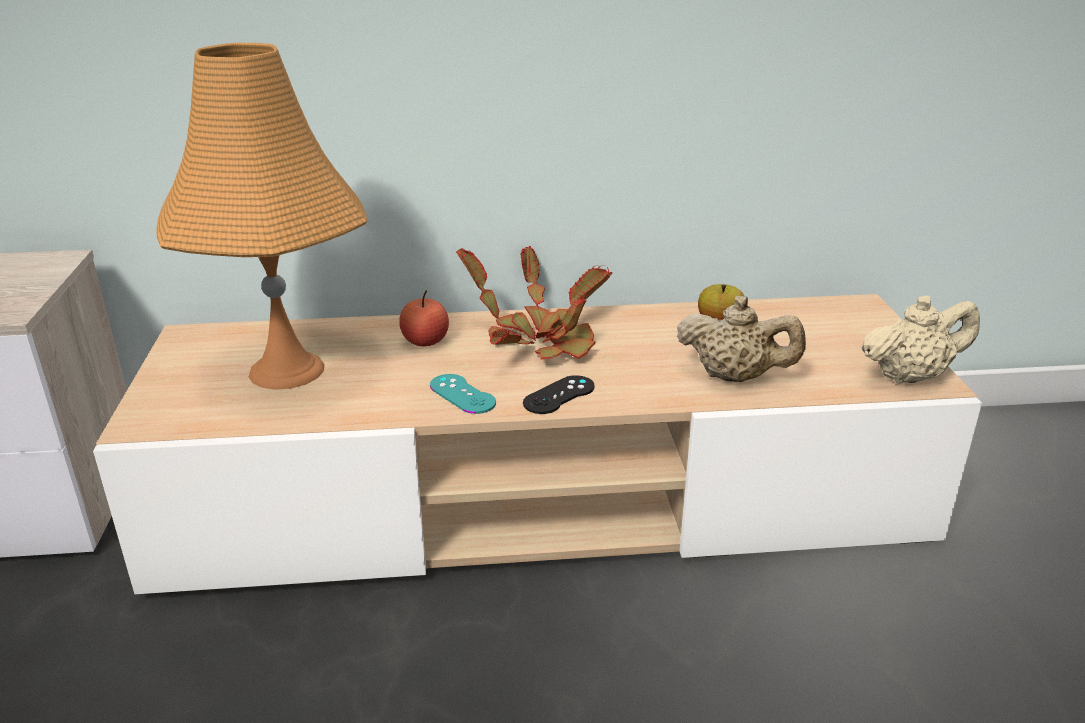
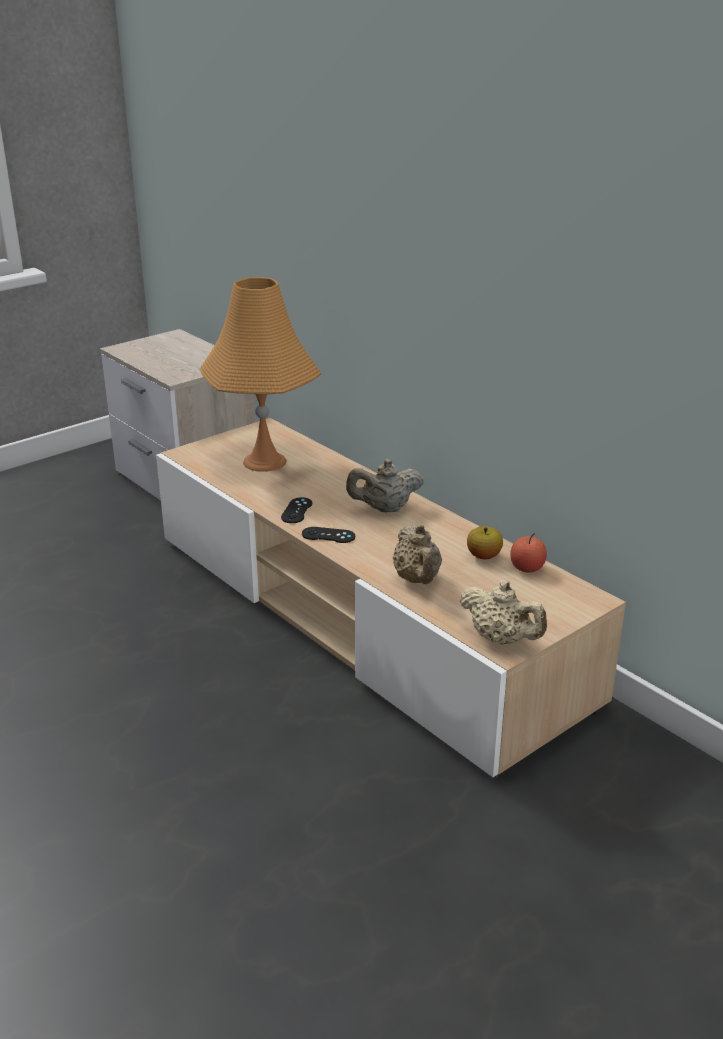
camera: 55 degrees right, 0 degrees up
(425, 341) = (338, 481): apple -> apple (527, 568)
(462, 394) = (297, 510): turquoise game controller -> black game controller
(540, 338) = (385, 509): potted plant -> beige teapot

